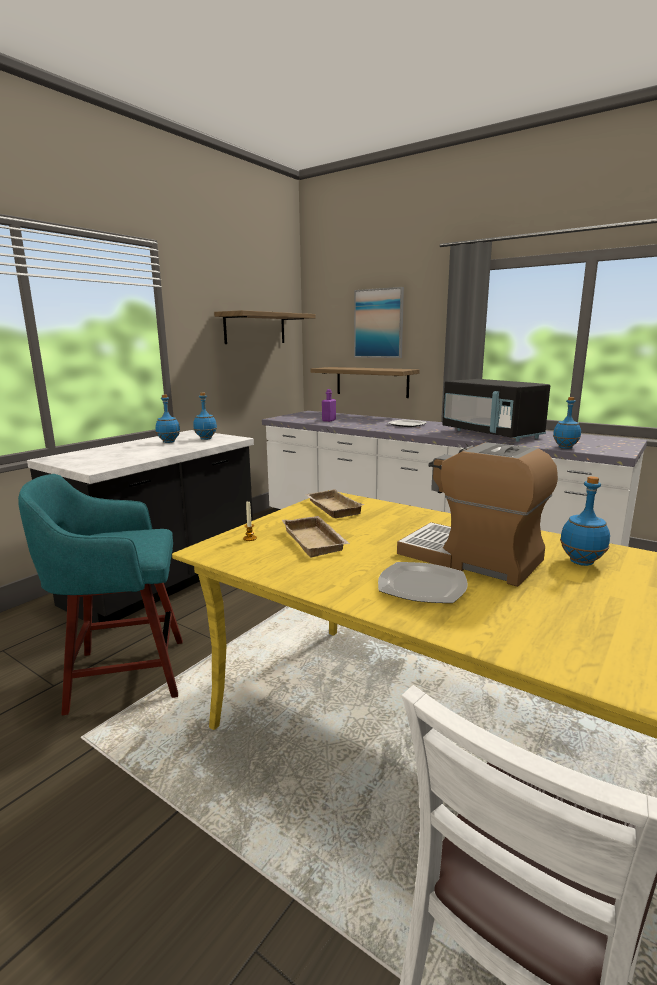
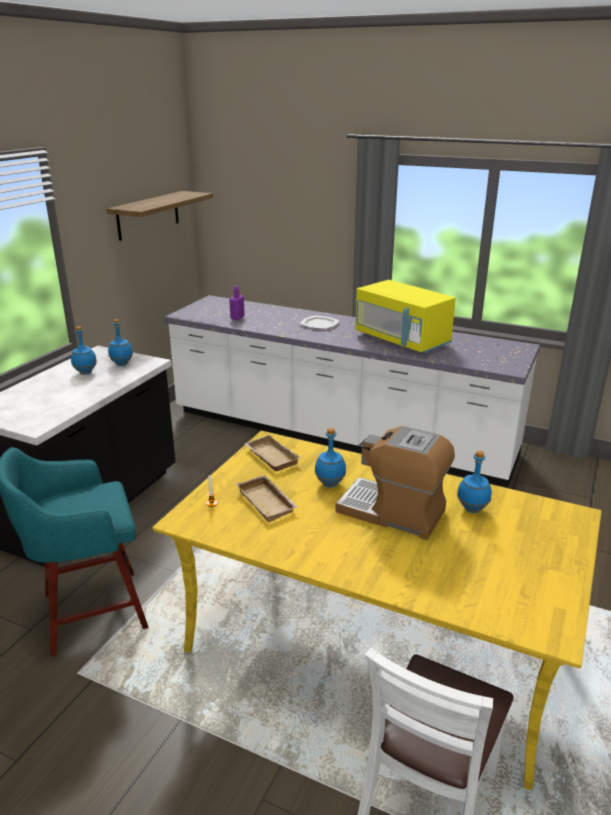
camera: 10 degrees left, 10 degrees up
(372, 382) = (277, 266): shelf -> none
(378, 323) = (283, 206): picture -> none
(421, 585) = (358, 545): plate -> none
(491, 434) = (402, 340): black microwave -> yellow microwave
(565, 448) = (467, 363): blue bottle -> blue bottle (329, 483)

